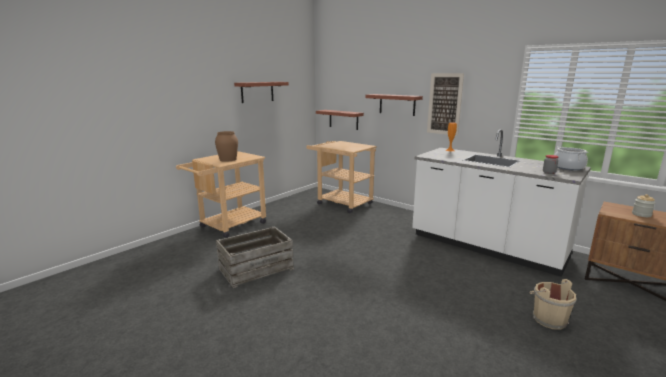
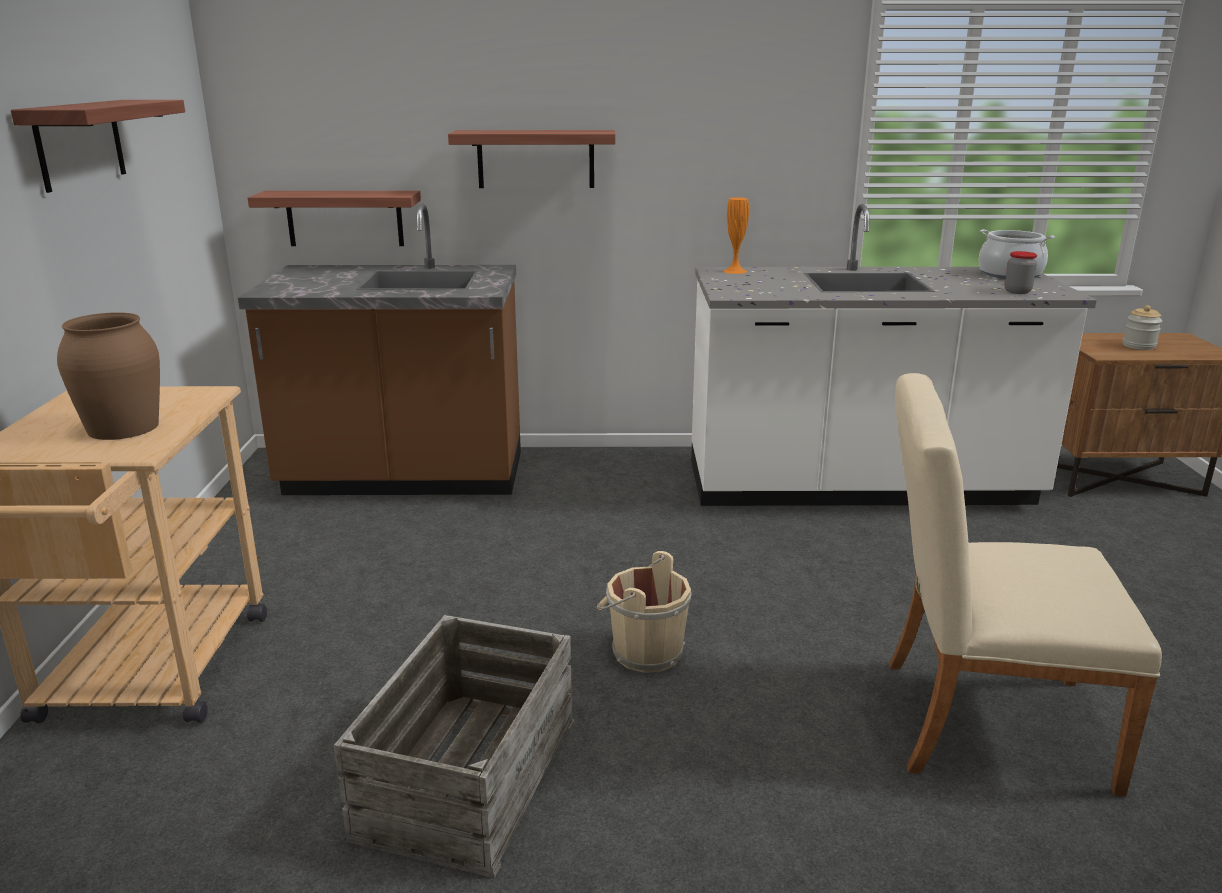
camera: 40 degrees left, 5 degrees up
(340, 202) = (404, 477): beige cart -> brown counter
(405, 319) = (976, 720): none -> beige chair
(444, 104) = (680, 149): picture -> none
(547, 319) = (1138, 597): beige bucket -> beige bucket (643, 652)

